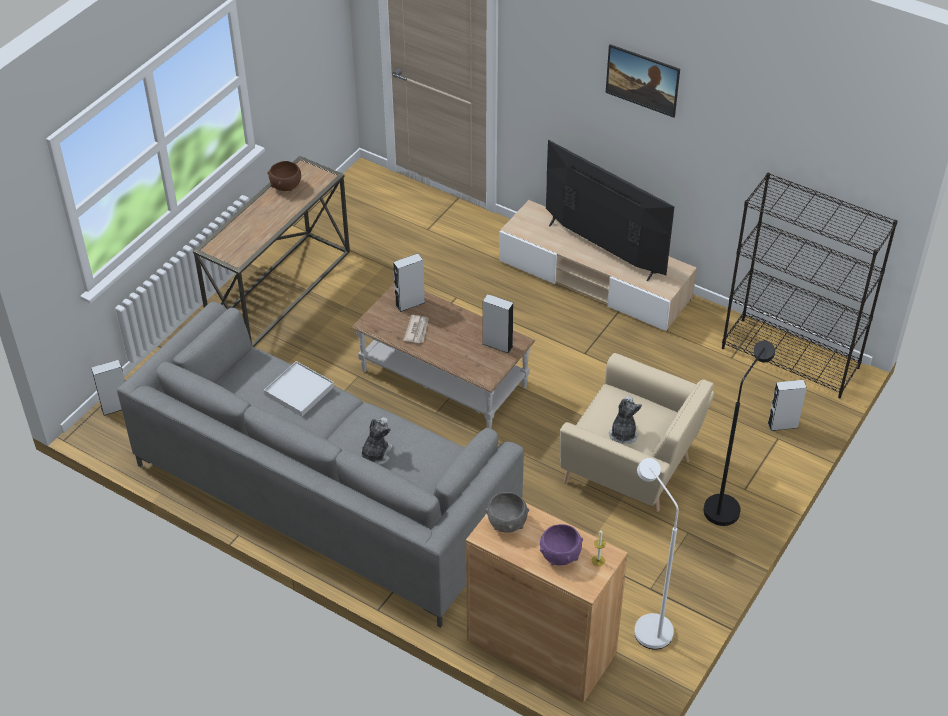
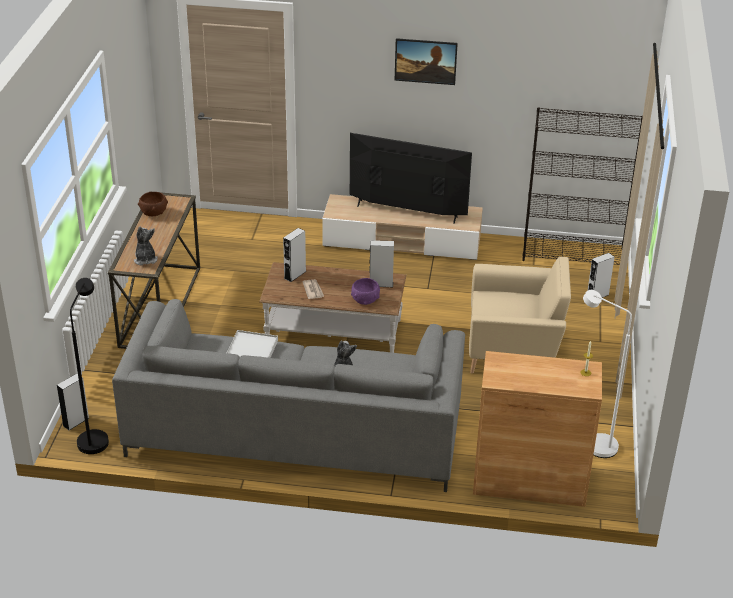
camera: 25 degrees left, 10 degrees down
(506, 522) = (503, 368): grey bowl -> none
(560, 555) = (556, 377): purple bowl -> purple bowl (365, 300)
(623, 433) = (511, 316): plush toy -> plush toy (145, 259)
(726, 504) = (594, 354): black floor lamp -> black floor lamp (95, 437)

